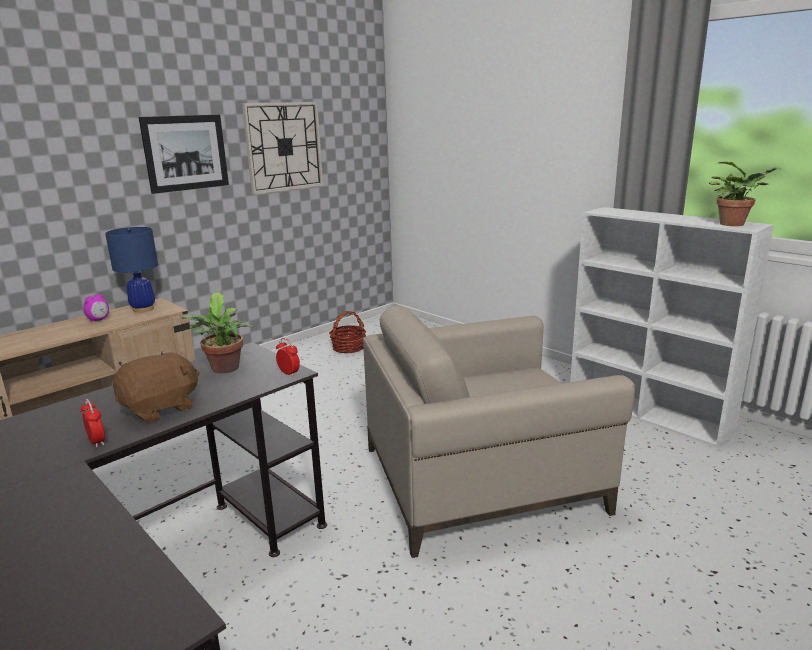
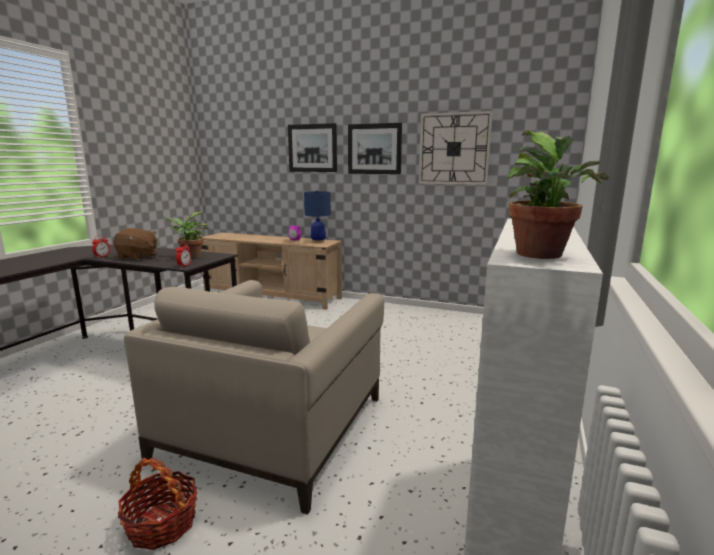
camera: 65 degrees right, 5 degrees down
(76, 158) = (312, 148): none -> picture
(348, 348) = (452, 326): basket -> basket (162, 524)
(481, 478) = (275, 426): beige armchair -> beige armchair turned 120 degrees counterclockwise

